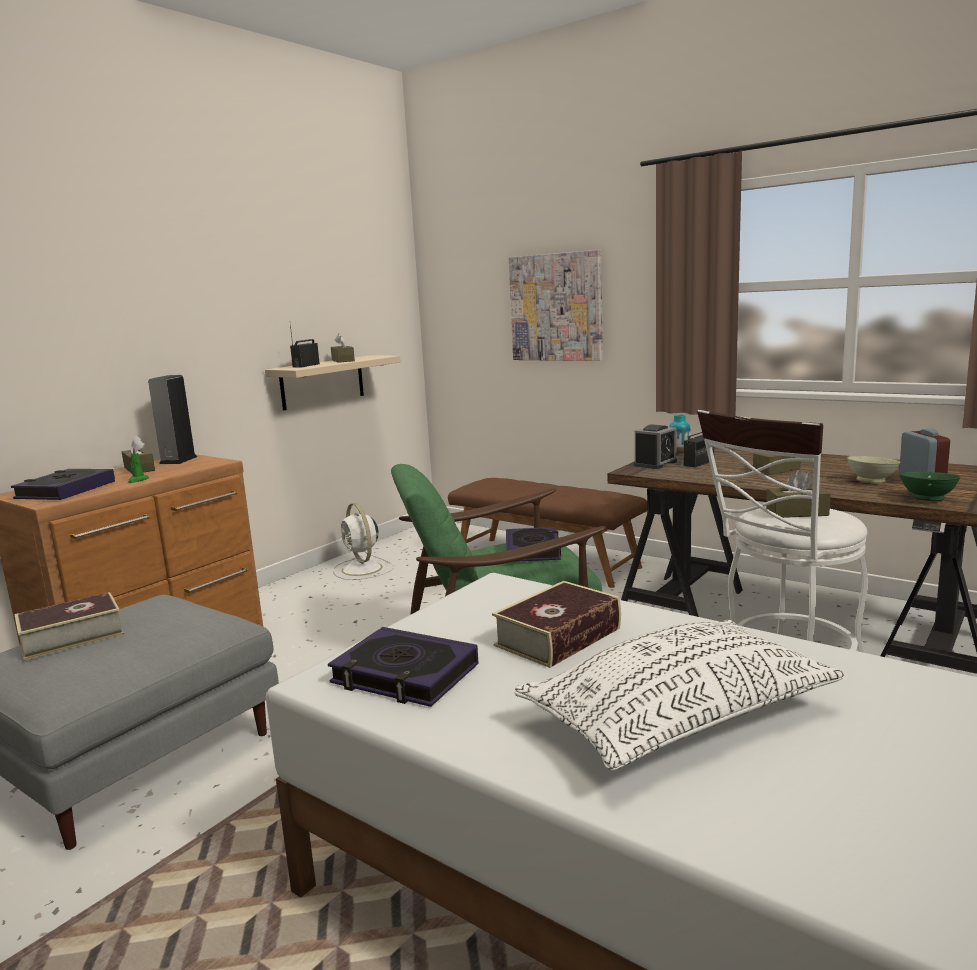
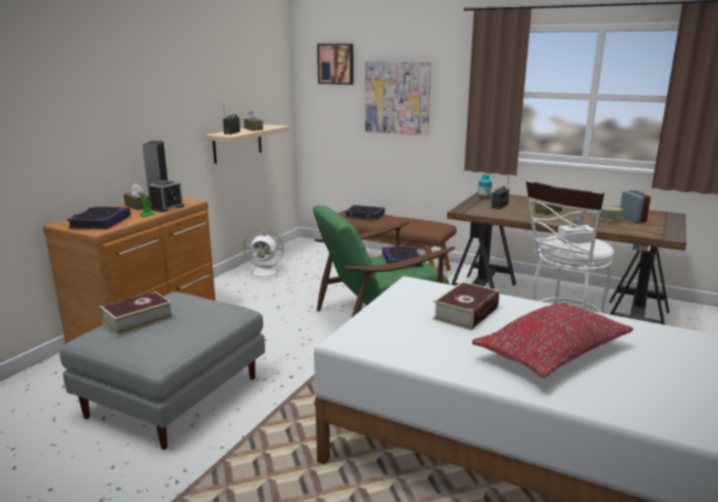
camera: 10 degrees left, 5 degrees up
(362, 569) = (266, 272): white fan -> white fan turned 45 degrees counterclockwise
(405, 675) = (392, 336): book -> book (365, 215)
(471, 265) = (336, 64): none -> picture
(655, 463) = (473, 206): alarm clock -> alarm clock (167, 208)
(678, 717) = (552, 353): white pillow -> red pillow
(797, 513) = (575, 240): brown tissue box -> white tissue box
(928, 499) = (640, 231): green bowl -> none

